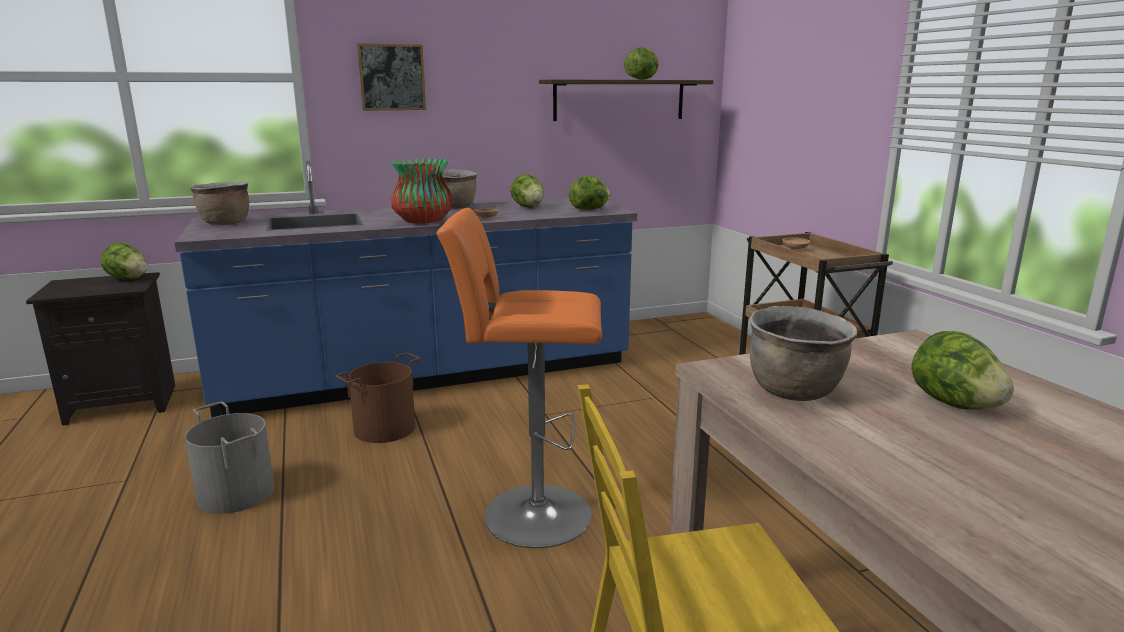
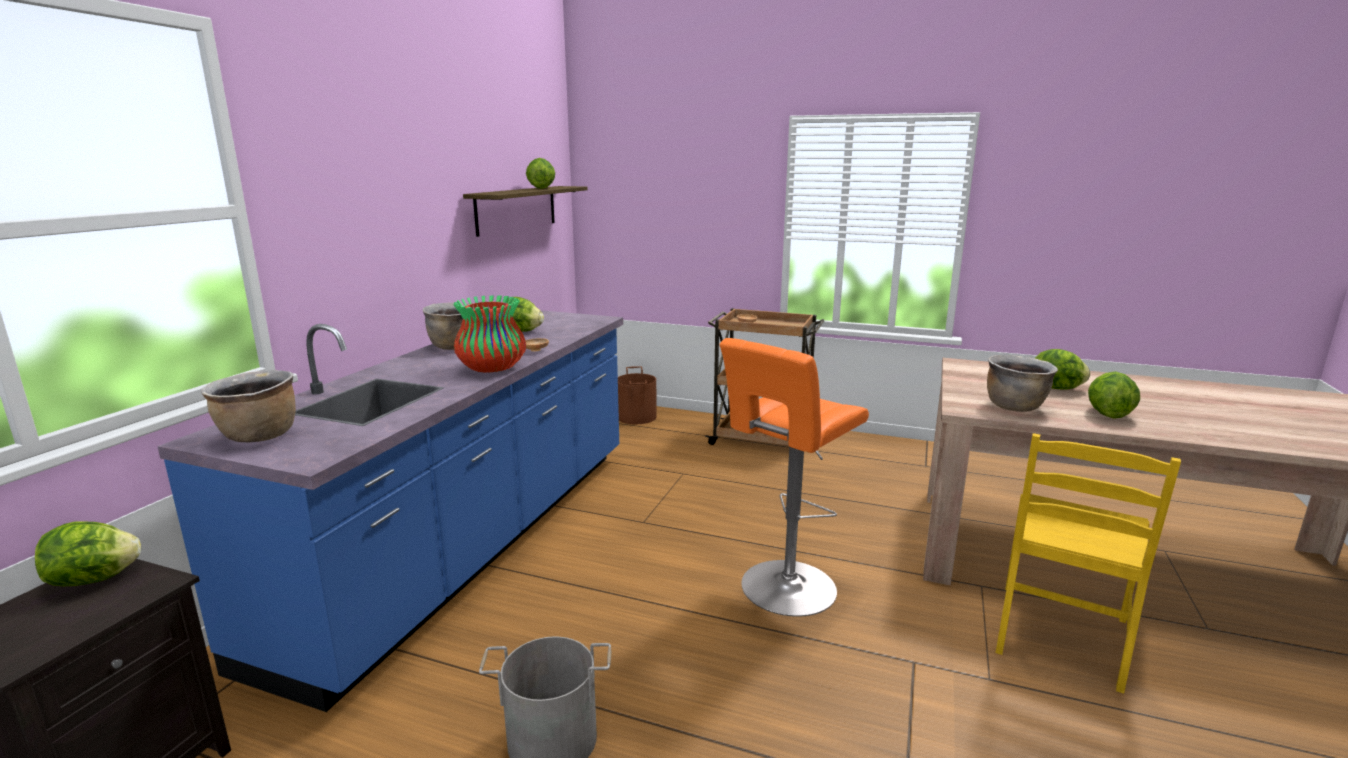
camera: 50 degrees left, 0 degrees up
(384, 428) = (547, 603): brown bucket -> brown bucket (636, 417)
(392, 77) = (341, 202): picture -> none
(589, 209) = (578, 321): lettuce -> lettuce (1107, 414)

